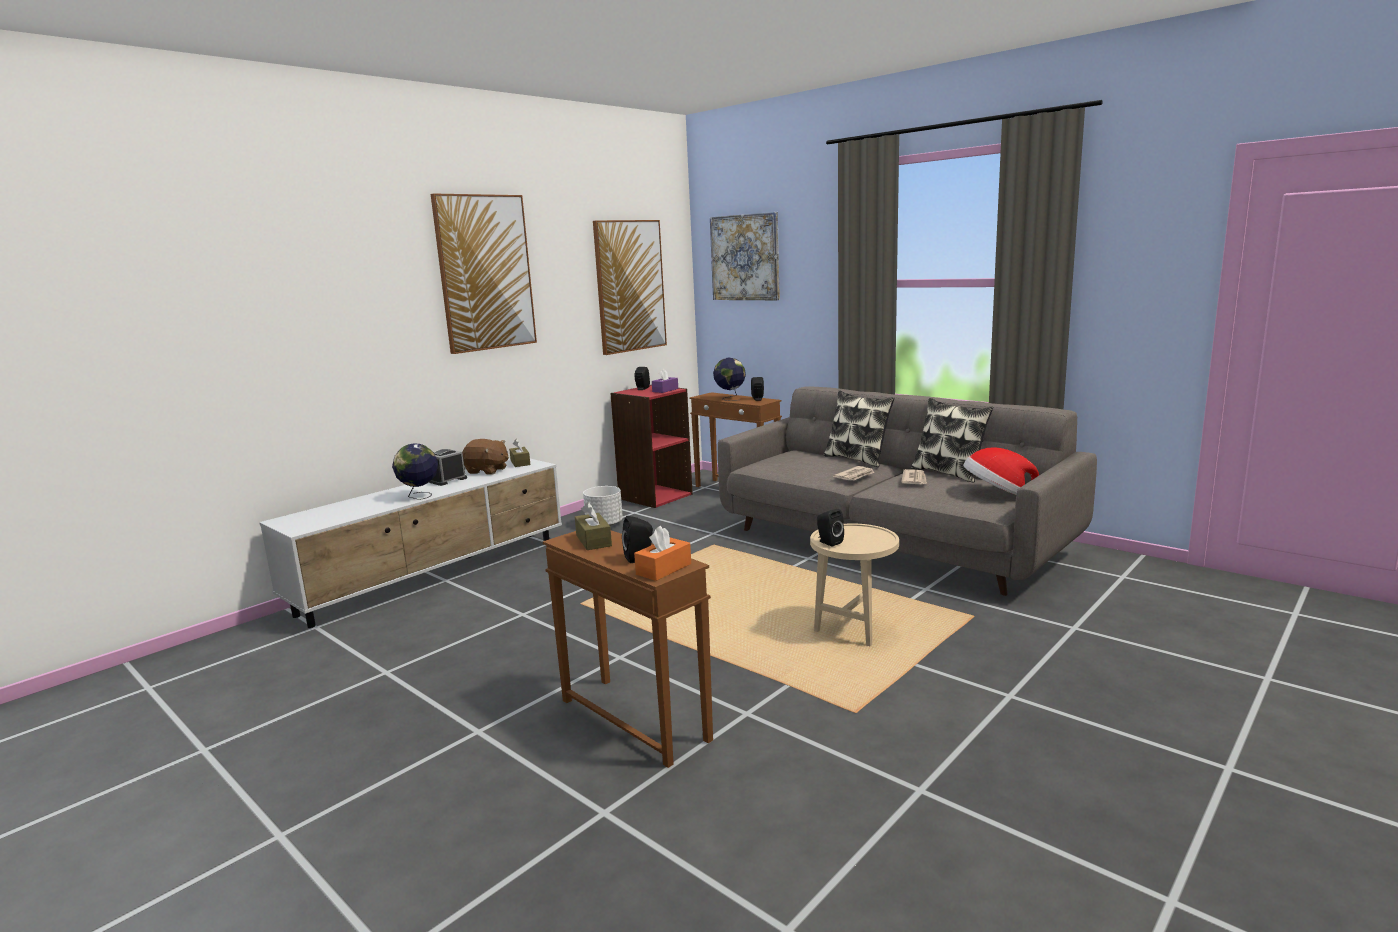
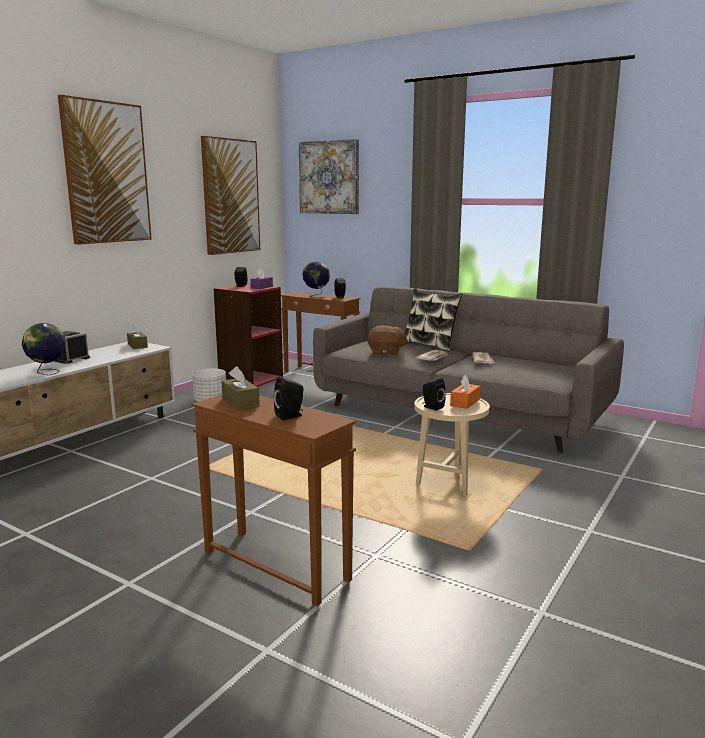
camera: 10 degrees left, 0 degrees up
(487, 471) = (108, 352): brown plush toy -> brown plush toy (386, 353)
(663, 569) = (316, 424): orange tissue box -> orange tissue box (465, 402)
(949, 473) = (508, 355): pillow -> none
(996, 493) = (552, 370): hat -> none

